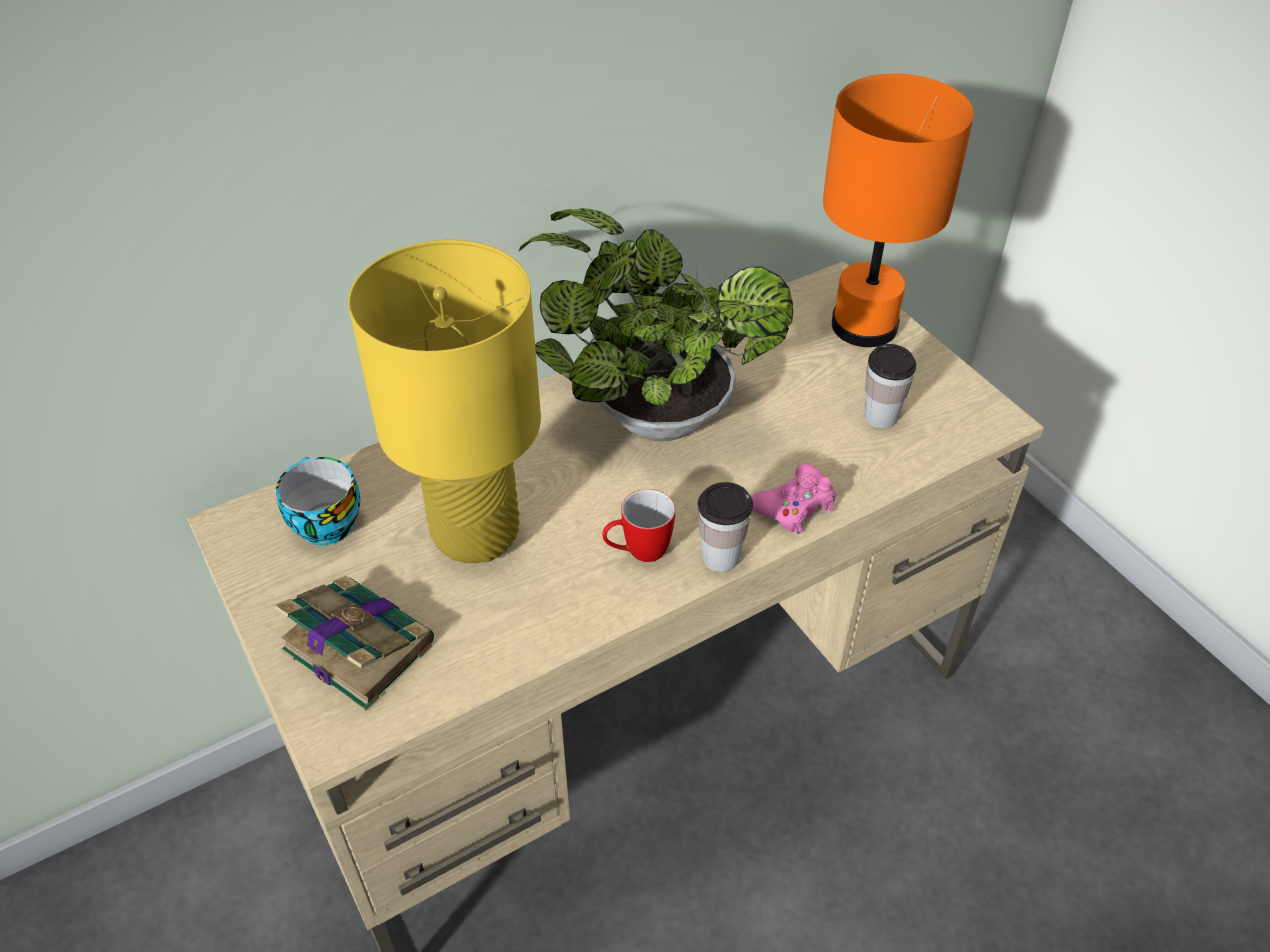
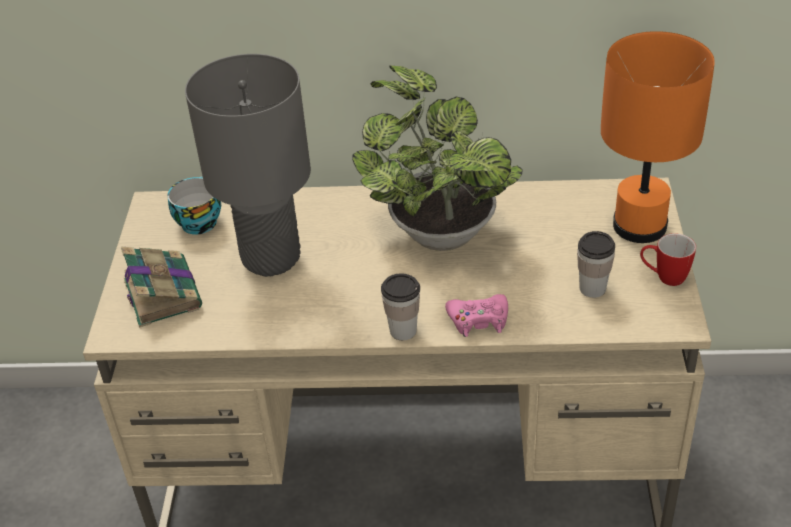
camera: 35 degrees right, 5 degrees down
(475, 538) = (271, 262): yellow table lamp -> grey table lamp
(637, 552) = (356, 307): mug -> mug (663, 277)

